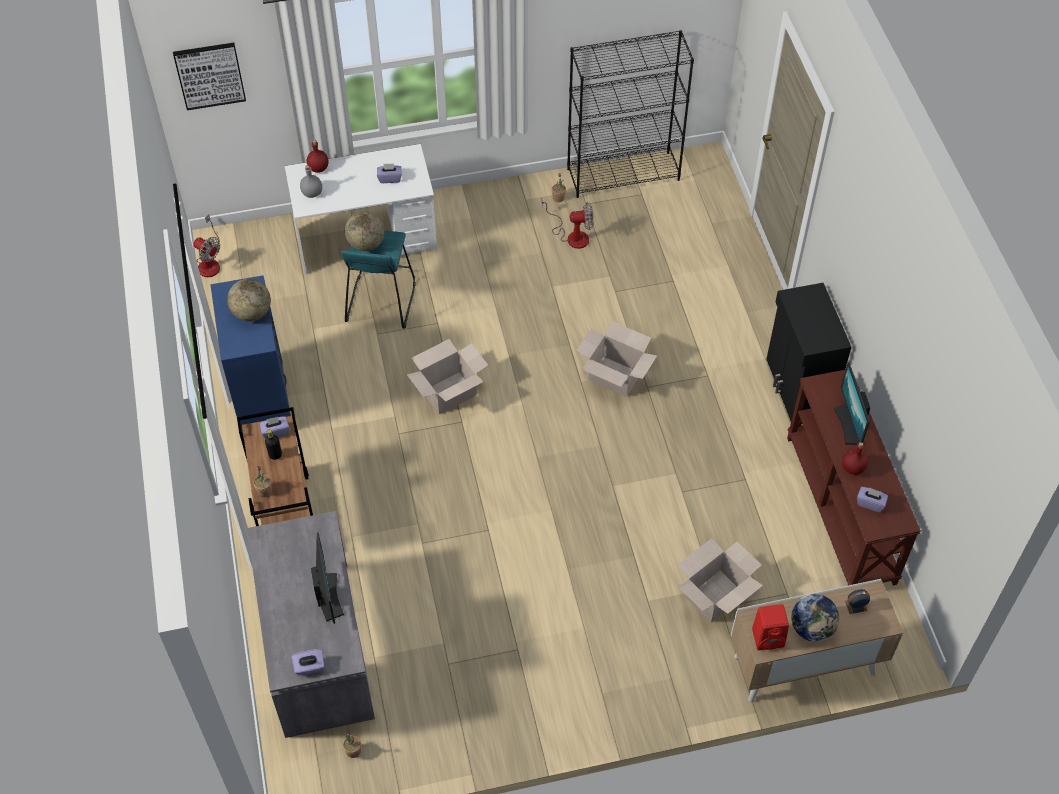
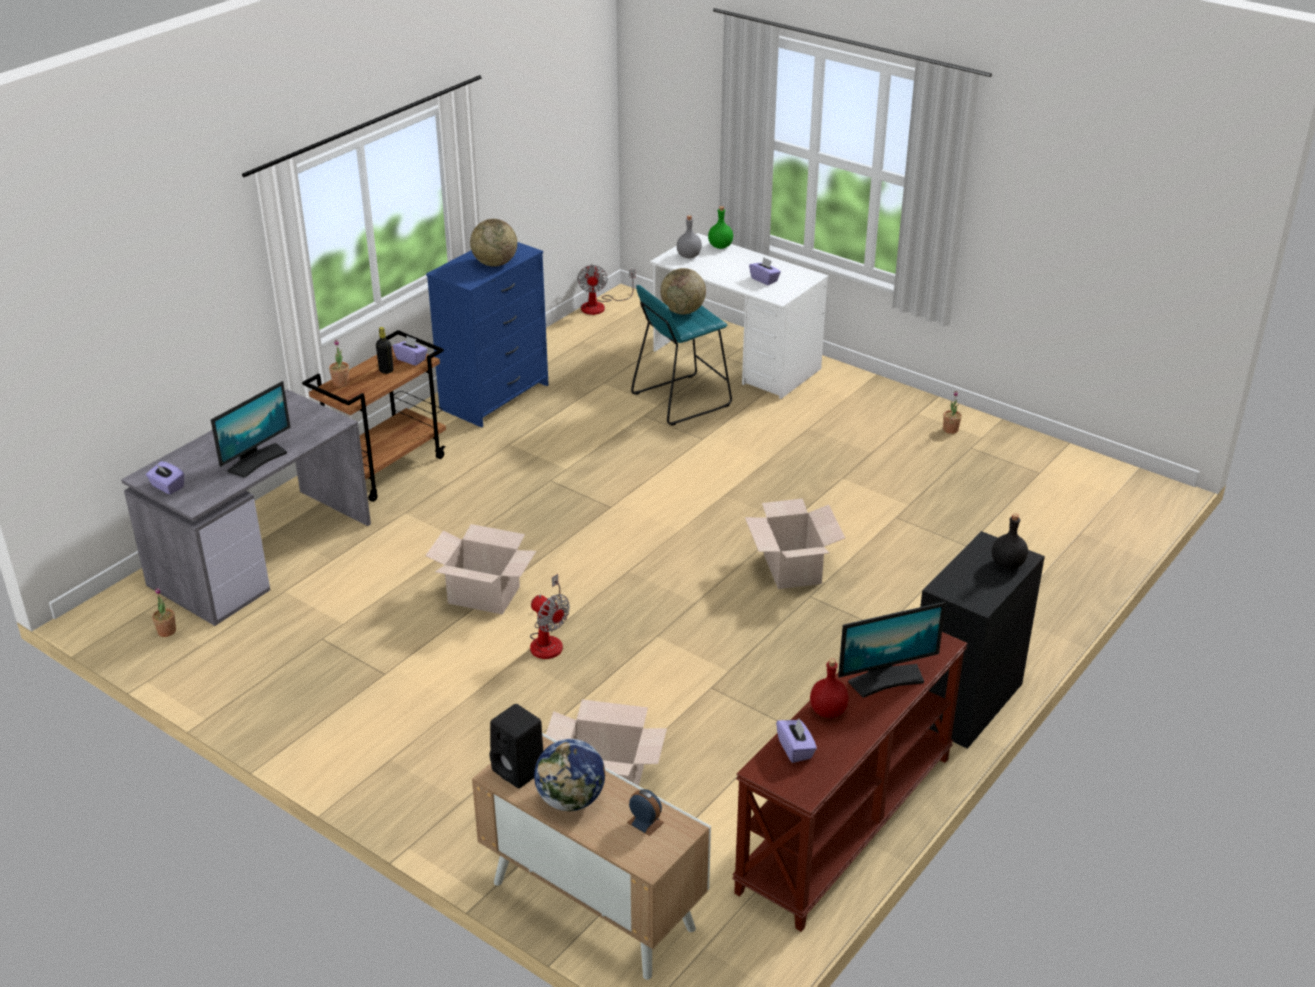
camera: 50 degrees right, 20 degrees down
(209, 75) = (664, 91): picture -> none
(319, 168) = (720, 246): red bottle -> green bottle
(449, 393) = (632, 484): cardboard box -> cardboard box (483, 595)
(572, 235) = (920, 459): fan -> fan (548, 640)
(623, 174) = (1044, 450): black bookcase -> none
(769, 637) = (520, 771): red speaker -> black speaker
(815, 303) = (1007, 564): none -> black bottle
(850, 425) = (886, 679): monitor -> monitor turned 150 degrees counterclockwise

